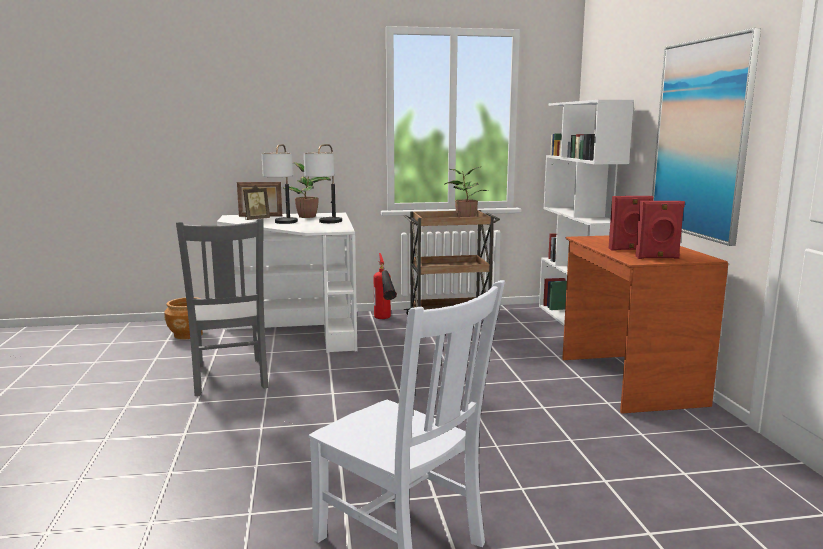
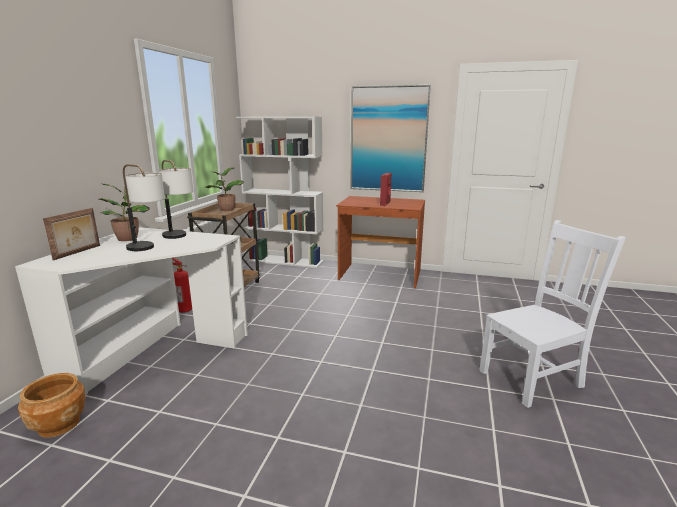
camera: 65 degrees left, 5 degrees up
(230, 378) = (236, 408): grey chair -> none
(256, 219) = (96, 255): picture frame -> none
(657, 258) = (410, 204): red speaker -> none

